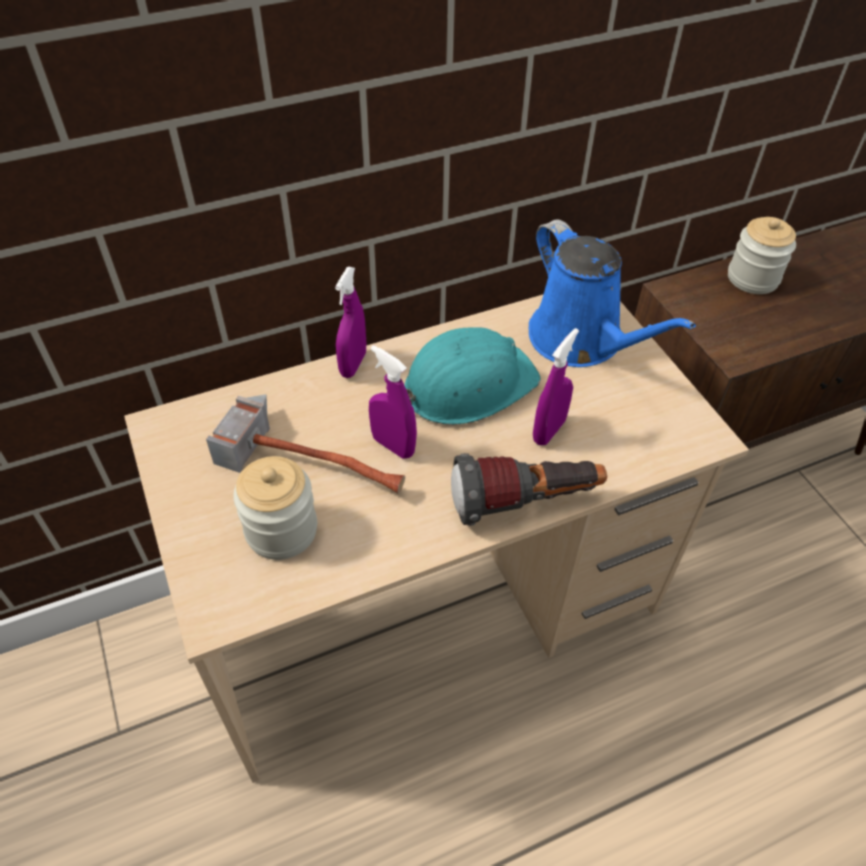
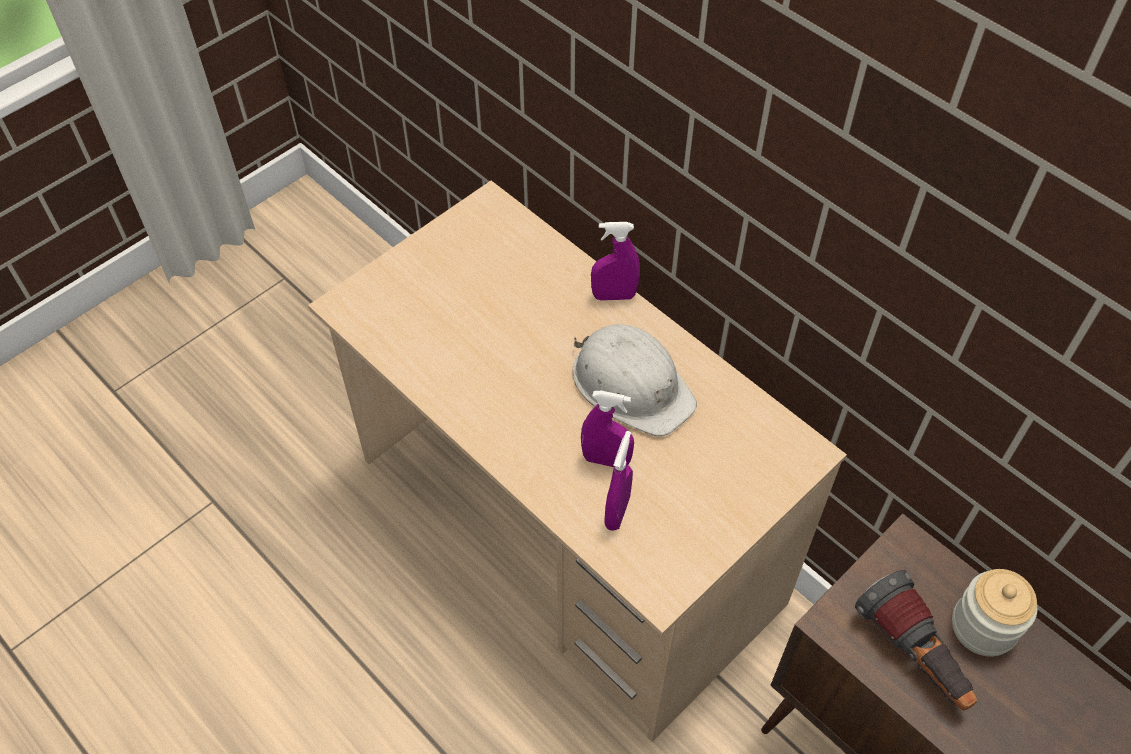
camera: 70 degrees right, 5 degrees up
(281, 530) = (426, 314): jar -> none
(318, 459) = (501, 311): hammer -> none
(393, 446) = (537, 354): purple spray bottle -> purple spray bottle (617, 512)
(467, 385) = (631, 384): turquoise hard hat -> white hard hat
(525, 503) = (517, 463): flashlight -> flashlight (913, 656)
(581, 340) = (738, 458): blue watering can -> none

